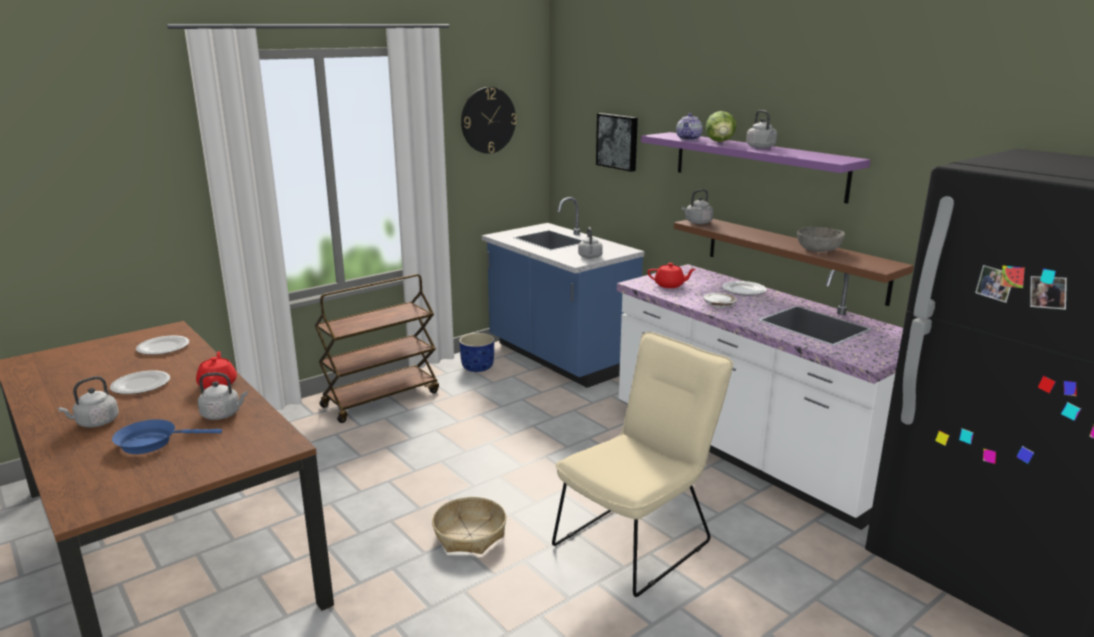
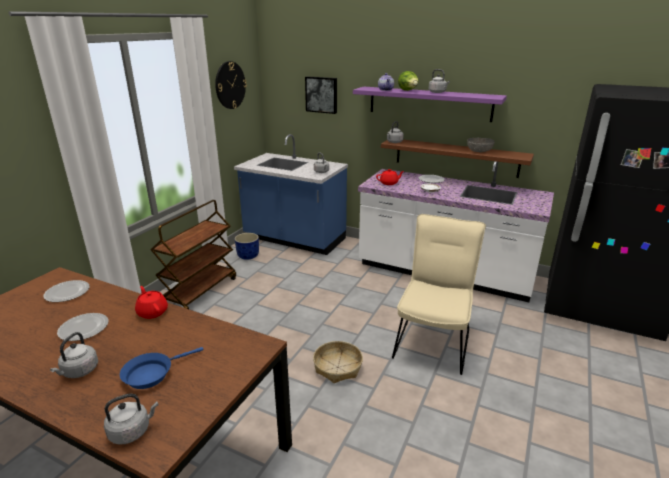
camera: 25 degrees left, 5 degrees up
(223, 414) = (185, 335): grey kettle -> grey kettle (132, 431)

